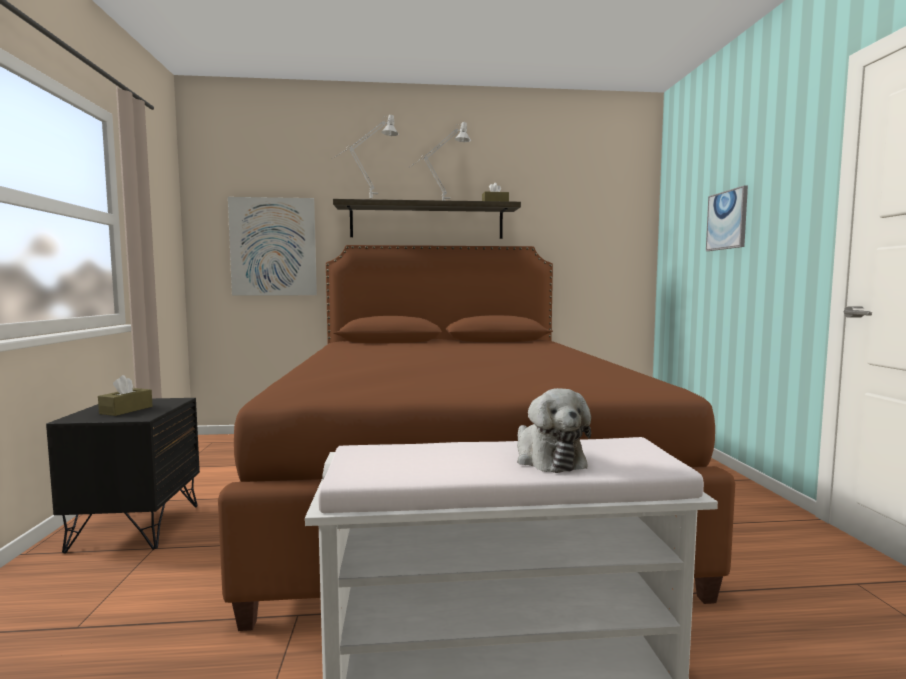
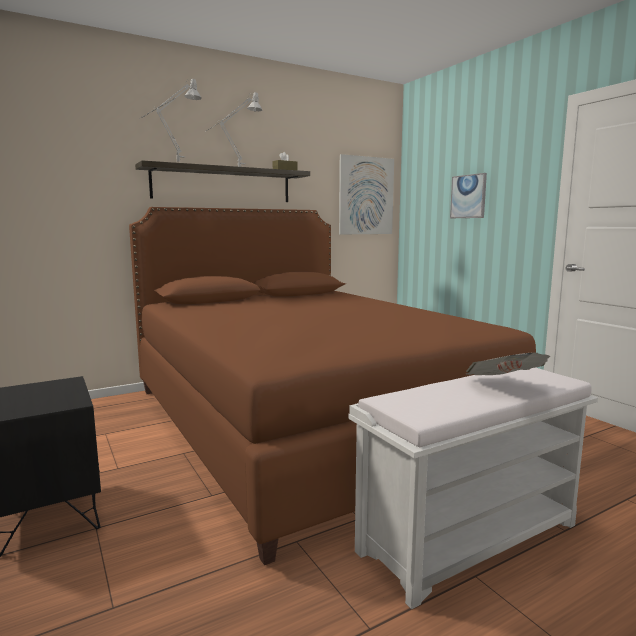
camera: 25 degrees left, 5 degrees up
(126, 410) = (37, 398): brown tissue box -> none
(273, 247) = (66, 207): picture -> picture (366, 196)
(547, 458) = (503, 386): plush toy -> newspaper

